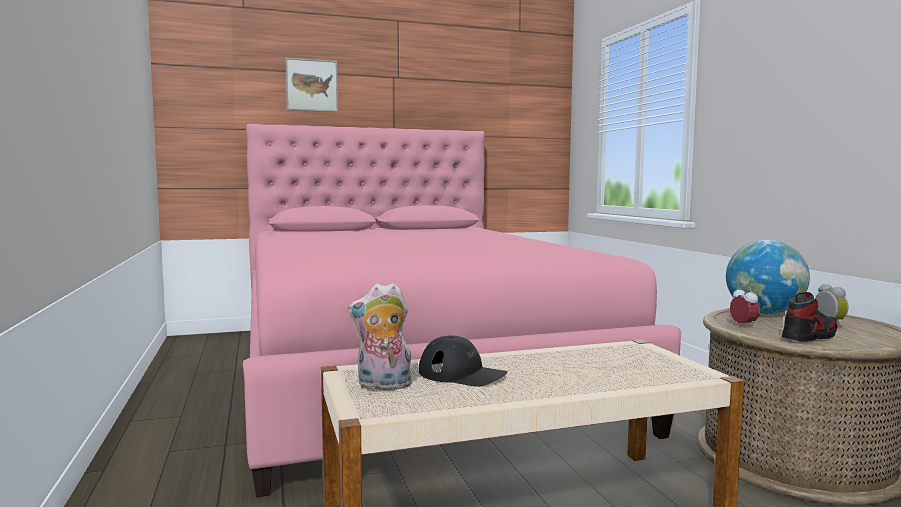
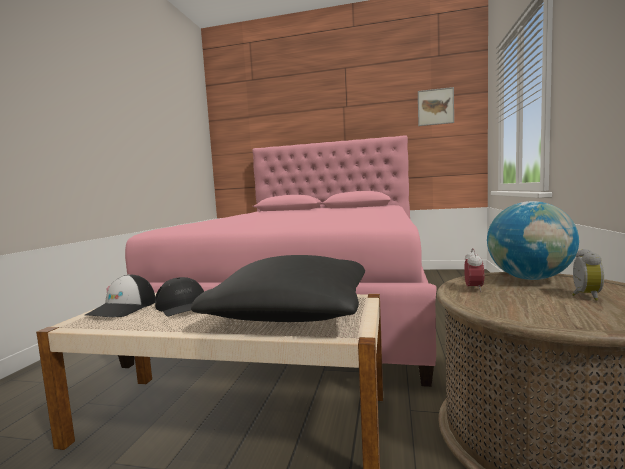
camera: 30 degrees right, 0 degrees up
(312, 85) = (291, 120): picture -> picture (435, 107)
(383, 386) = (123, 308): plush toy -> cap
(608, 365) = (292, 312): none -> black pillow
(809, 336) = (518, 306): shoe -> none

